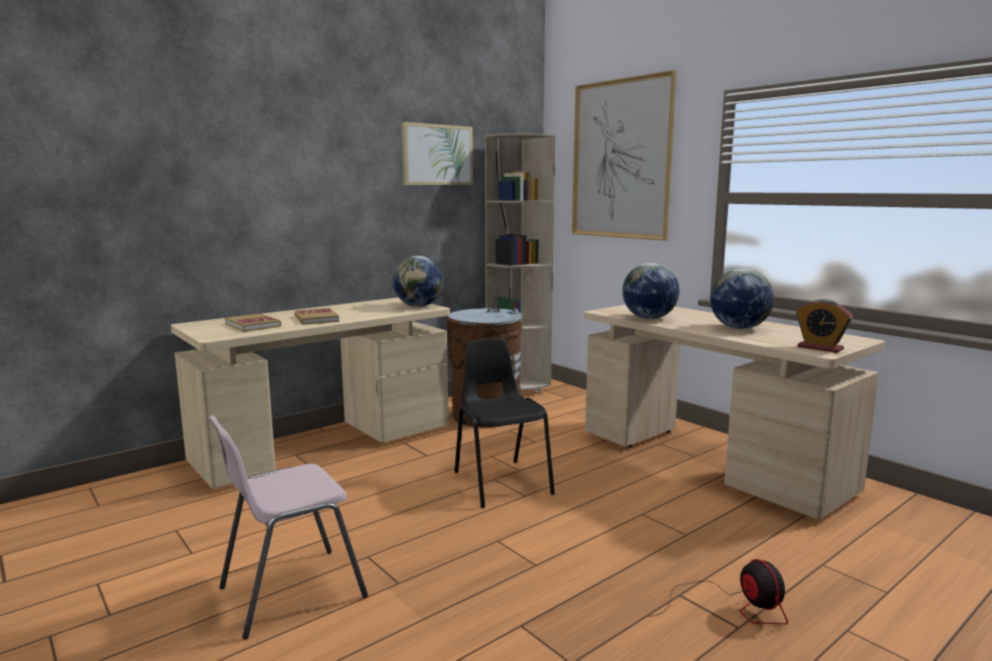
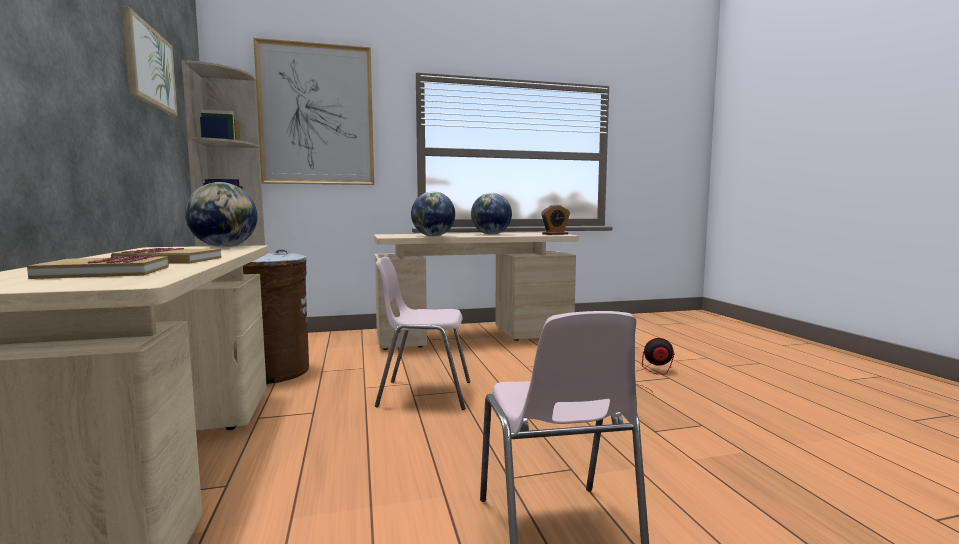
camera: 65 degrees left, 5 degrees down
(501, 482) = (424, 394): black chair -> pink chair

